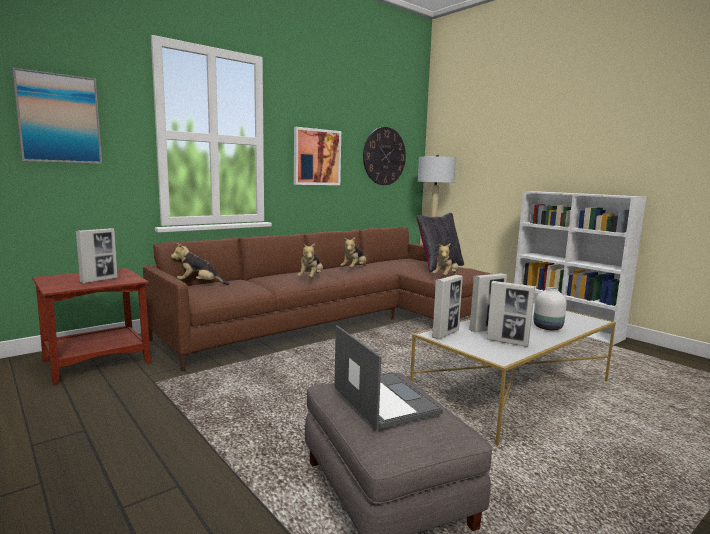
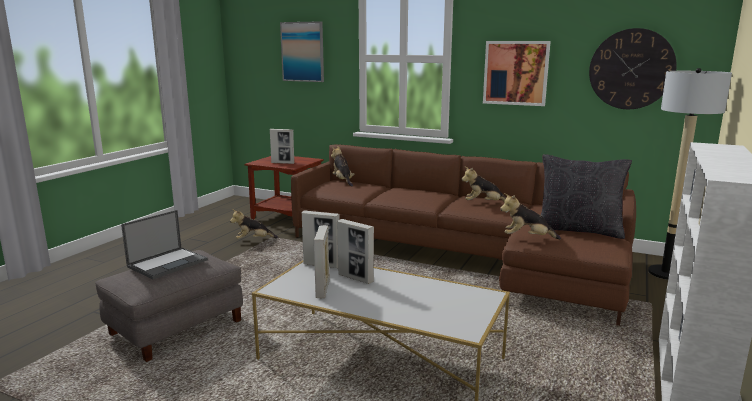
camera: 65 degrees right, 5 degrees up
(311, 278) = (414, 199): plush toy -> plush toy (253, 240)
(547, 328) = (395, 305): white vase -> none

